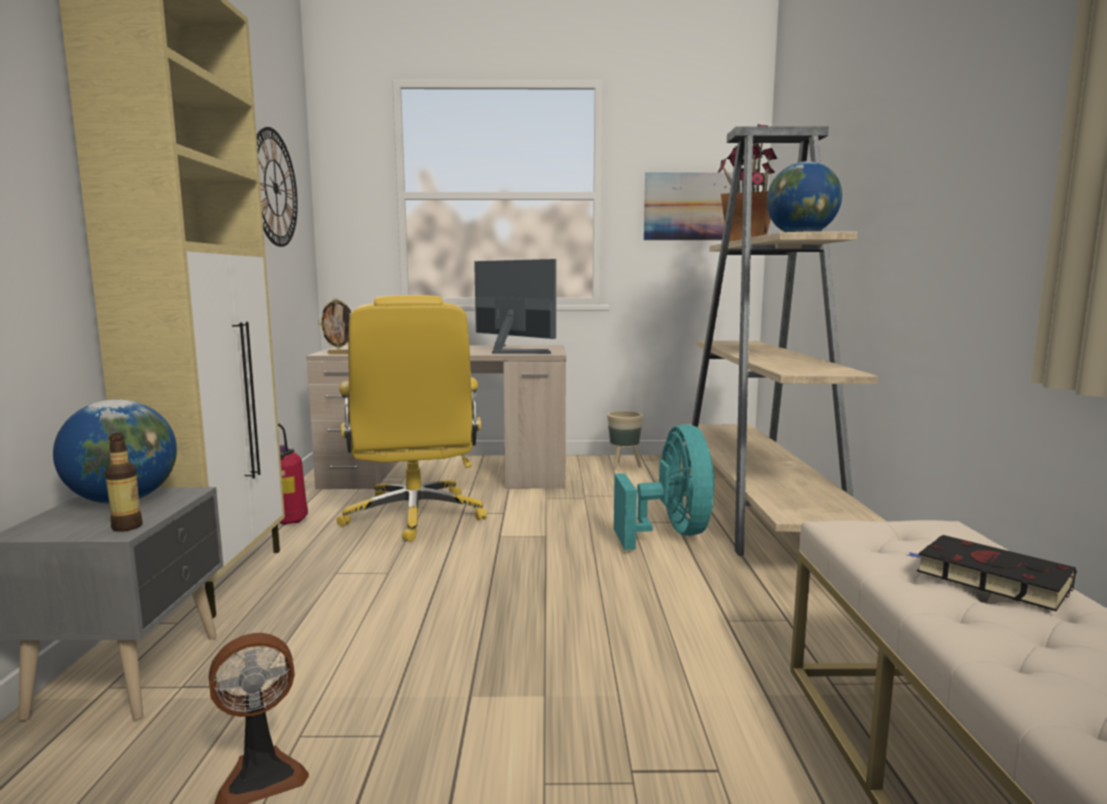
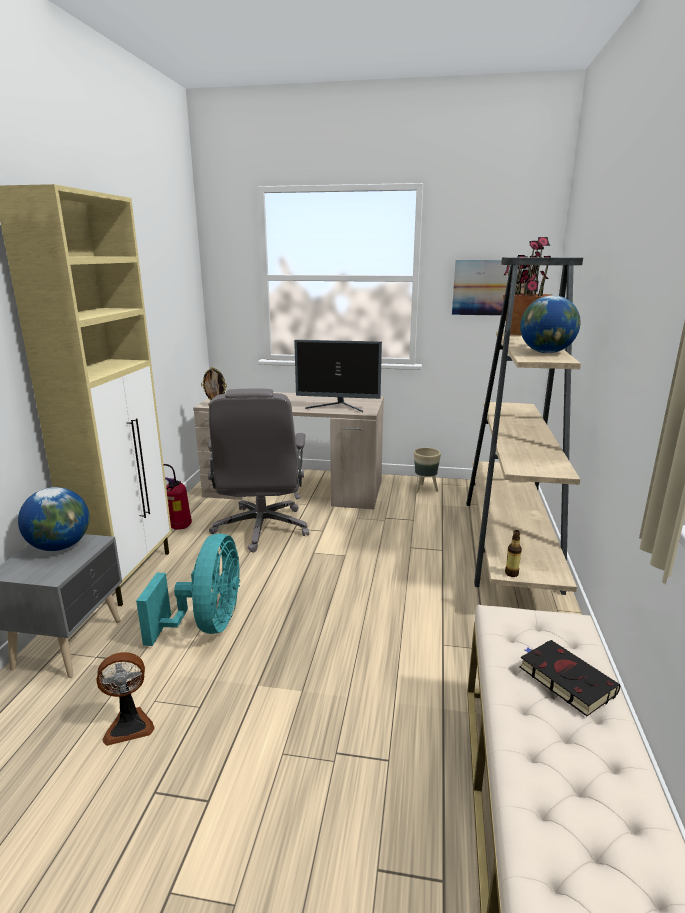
camera: 10 degrees right, 10 degrees up
(127, 527) = (58, 573): bottle -> bottle (511, 573)
(275, 188) = (169, 285): wall clock -> none
(414, 516) = (261, 528): yellow office chair -> grey office chair
(510, 351) = (338, 407): monitor -> monitor turned 135 degrees clockwise
(671, 534) = (434, 561): turquoise fan -> turquoise fan (207, 625)

